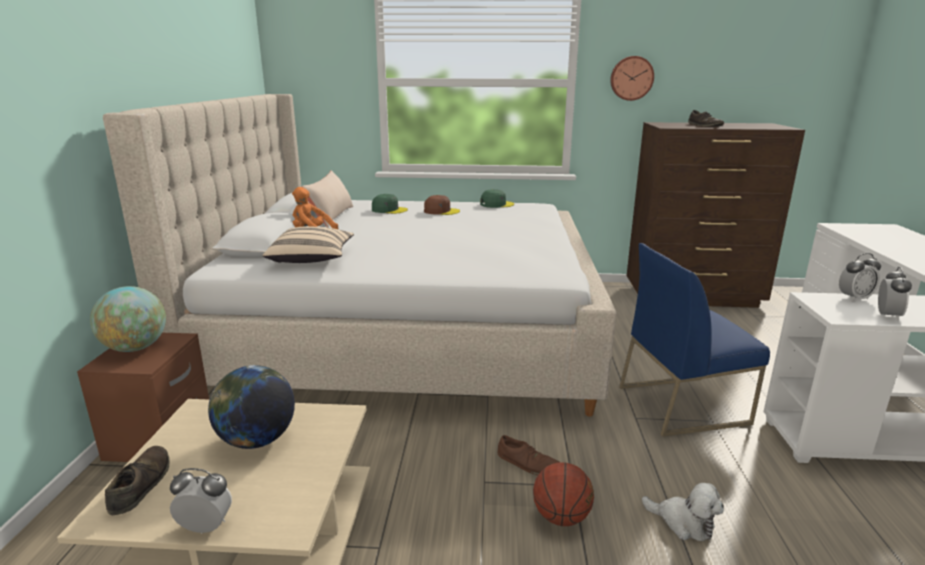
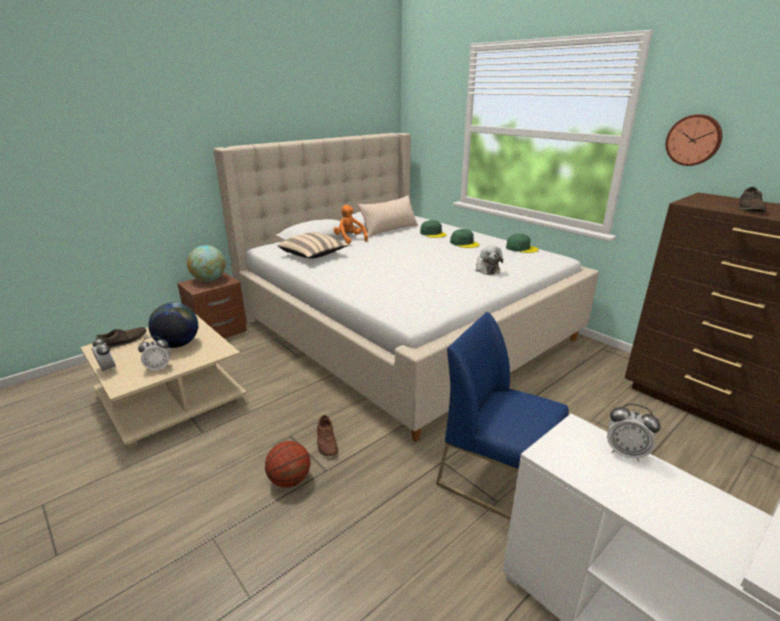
camera: 45 degrees right, 5 degrees up
(441, 211) = (464, 243): brown cap -> green cap
(683, 522) = (343, 538): plush toy -> plush toy (486, 269)
(887, 316) = (607, 483): alarm clock -> alarm clock (158, 368)

